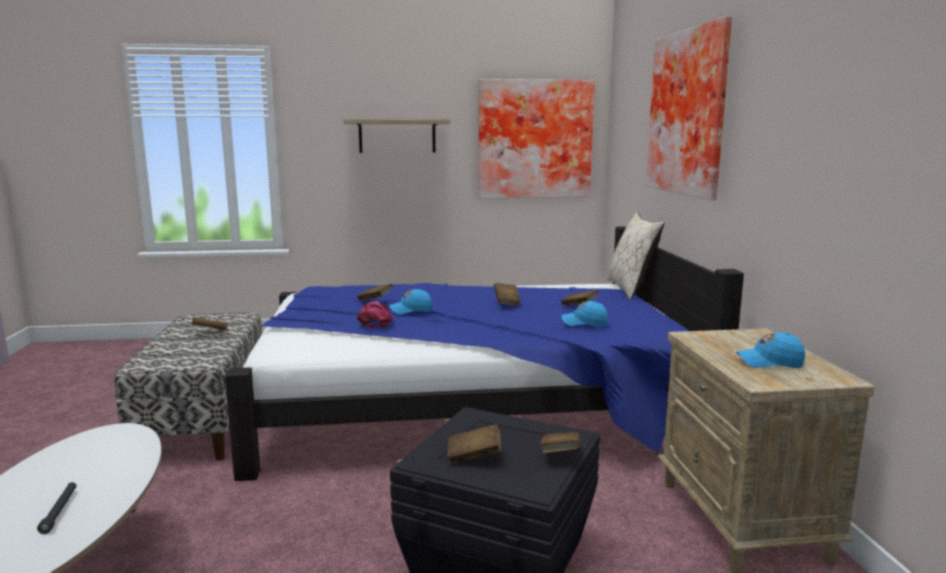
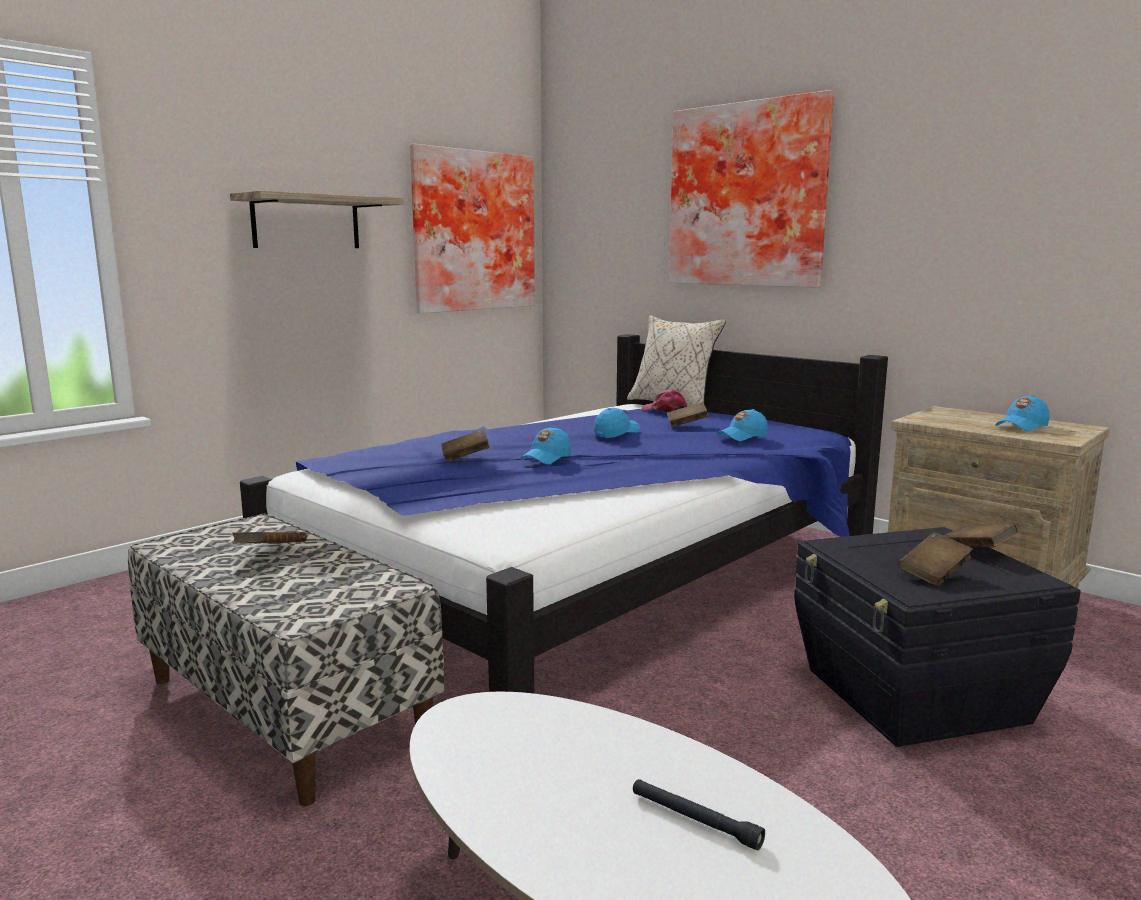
camera: 40 degrees left, 0 degrees up
(376, 322) = (548, 477): pink cap -> pink cap (665, 411)
(507, 302) = (616, 433): brown book -> blue cap

